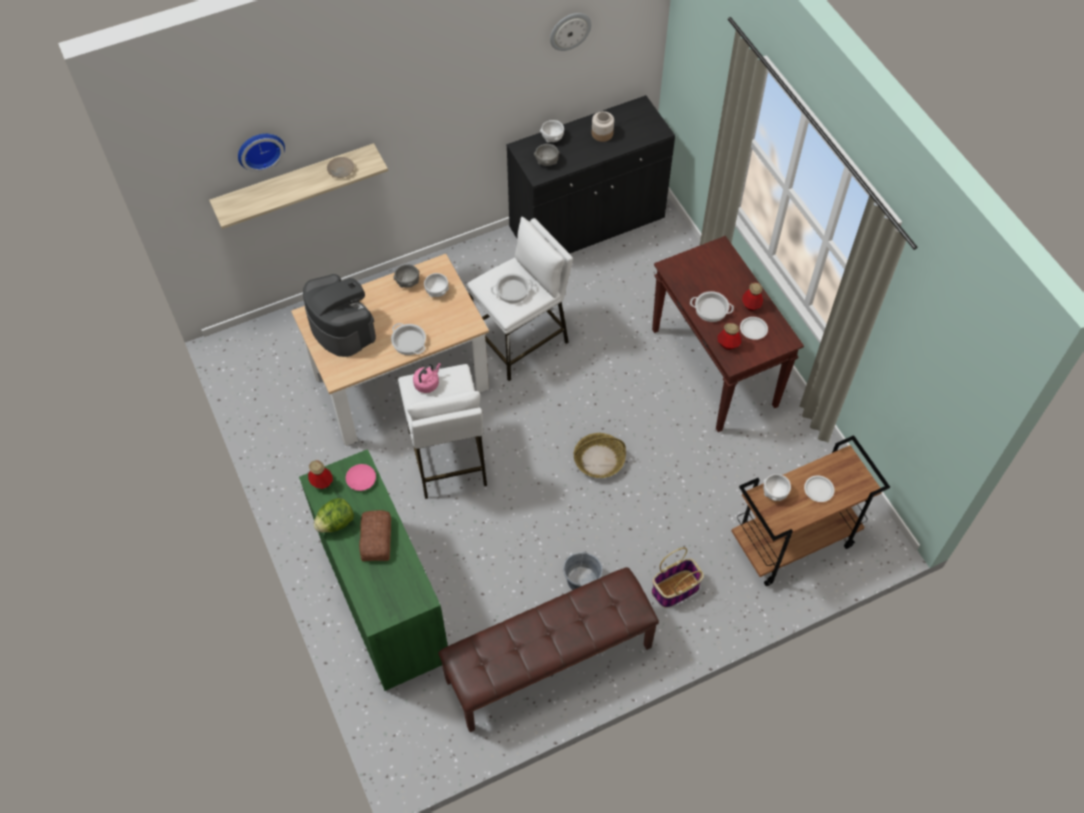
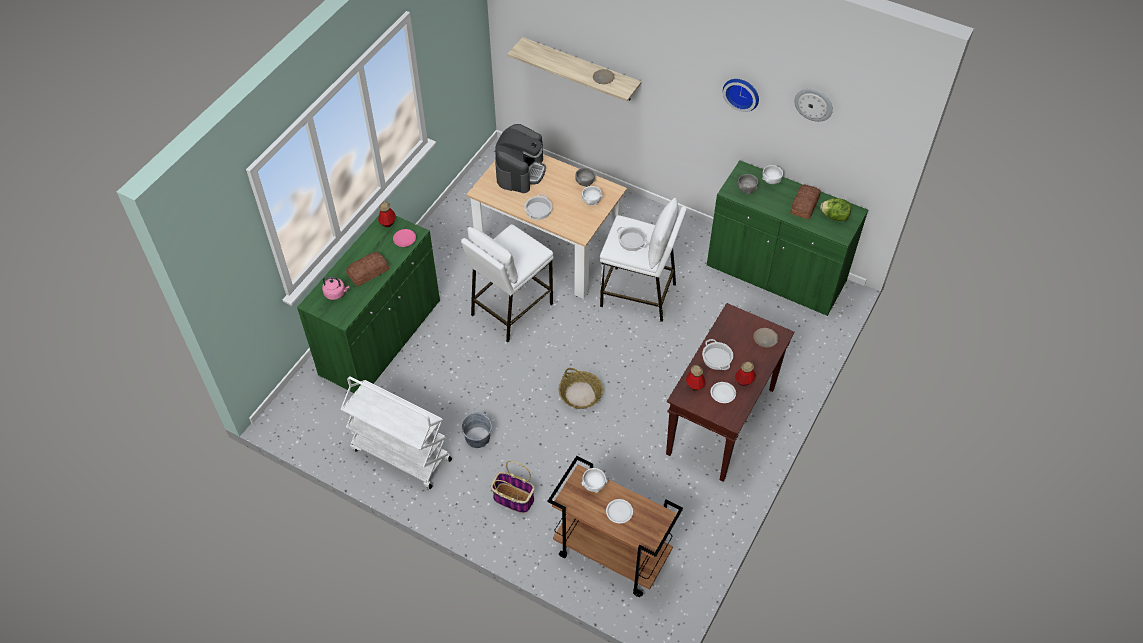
camera: 55 degrees right, 5 degrees down
(260, 149) = (563, 25): wall clock -> wall clock (742, 93)
(336, 523) = (364, 246): lettuce -> lettuce (834, 216)
(427, 383) = (518, 239): pink kettle -> pink kettle (336, 293)
(549, 664) = (400, 454): brown bench -> white cart
(587, 224) = (775, 274): black cabinet -> green cabinet
(602, 134) = (804, 205): jar -> bread
(718, 261) = (765, 340): none -> beige plate

